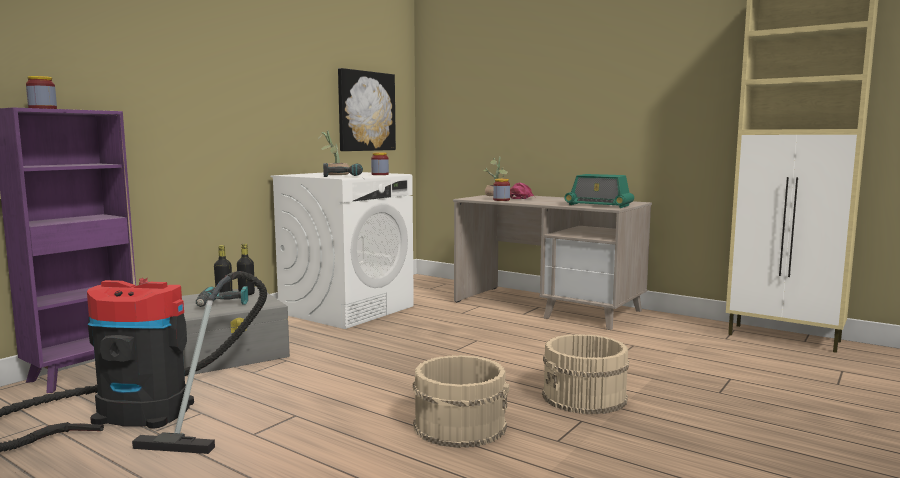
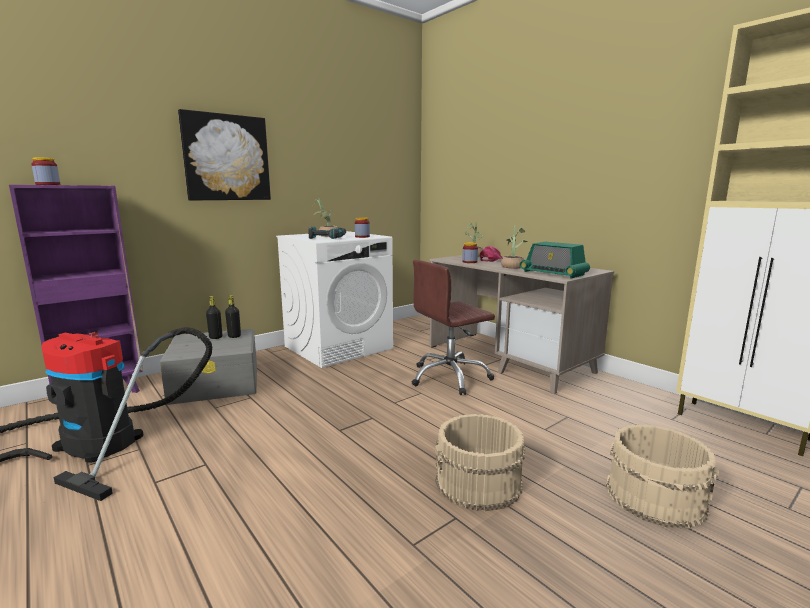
camera: 15 degrees right, 5 degrees up
(222, 305) = (204, 347): power drill -> none
(366, 111) = (371, 180): picture -> picture (226, 158)
(460, 425) = (333, 503): beige bucket -> beige bucket (655, 496)
(497, 325) = (450, 377): none -> brown office chair
(551, 202) = (512, 266): none -> potted plant

